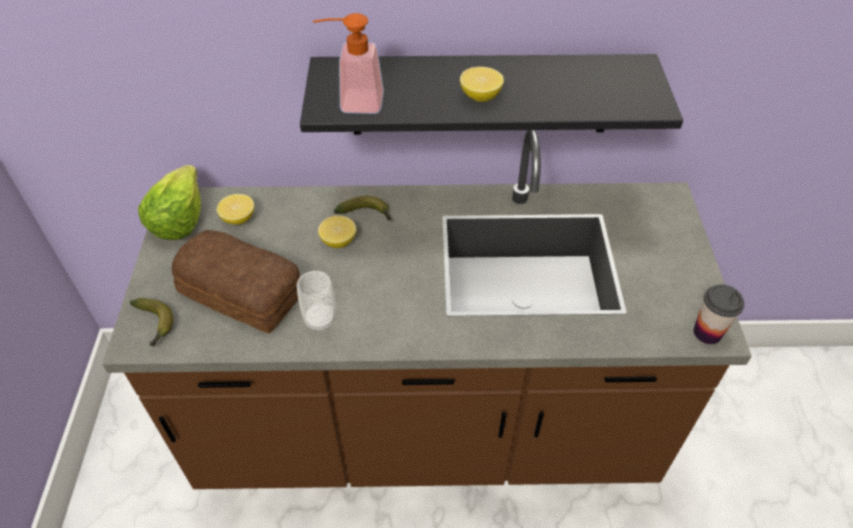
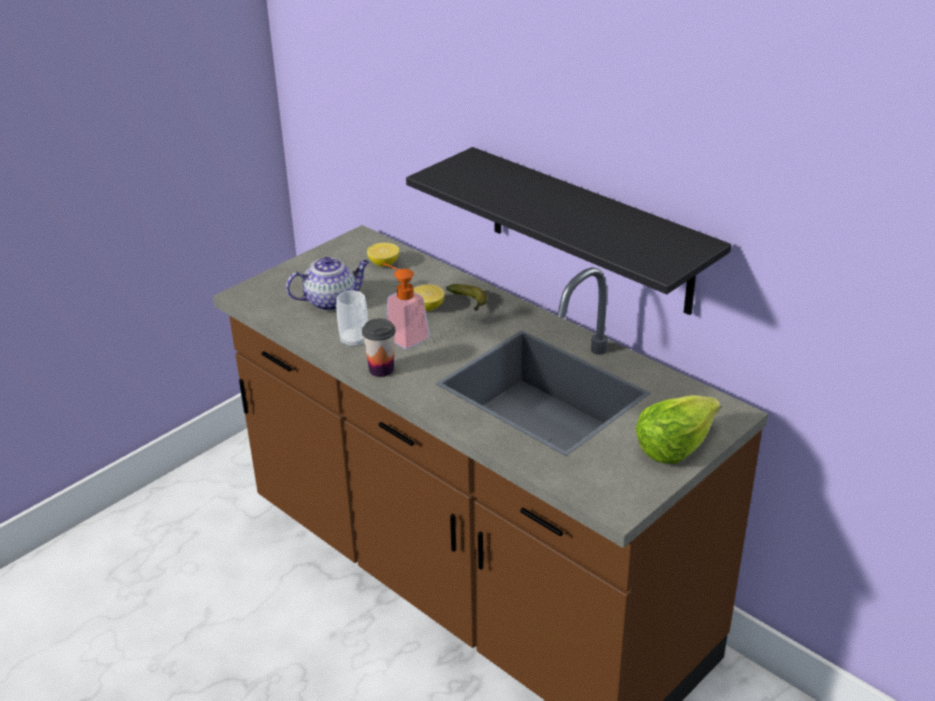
camera: 45 degrees right, 15 degrees down
(155, 324) = (262, 292): banana -> none
(178, 219) = (348, 246): lettuce -> lettuce (674, 445)
(241, 290) = (331, 301): bread -> teapot
(353, 102) = (455, 179): soap dispenser -> soap dispenser (402, 335)
(480, 96) = (543, 210): lemon -> none
(707, 333) = (611, 502): cup -> cup (381, 369)

